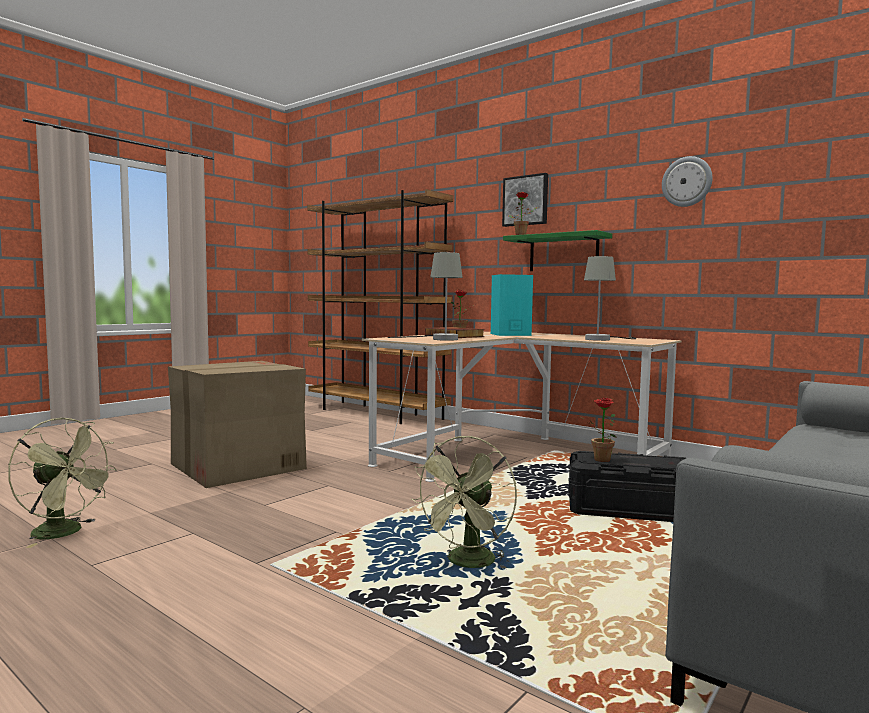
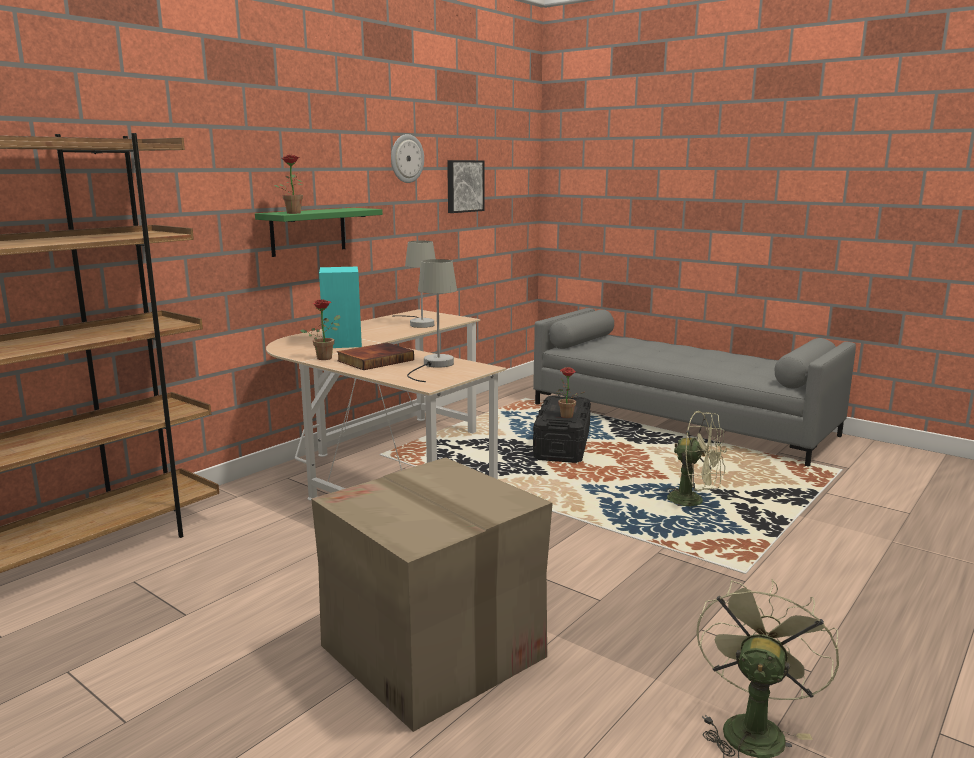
camera: 90 degrees left, 10 degrees up
(526, 200) = (256, 160): picture -> picture (464, 186)

